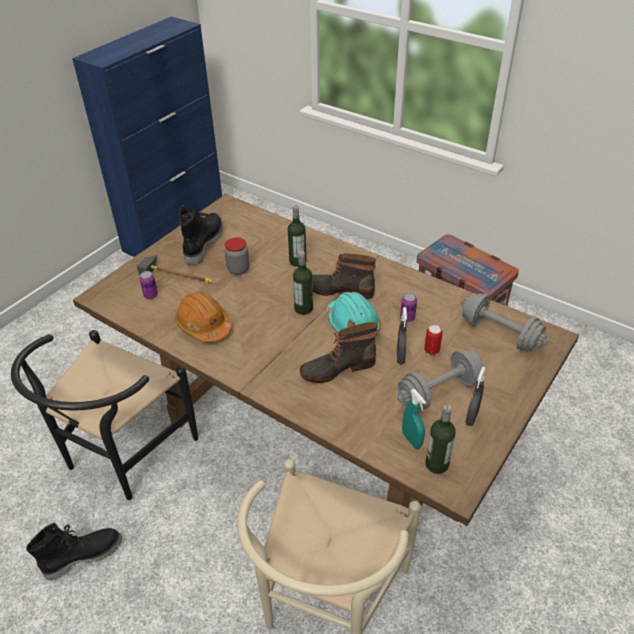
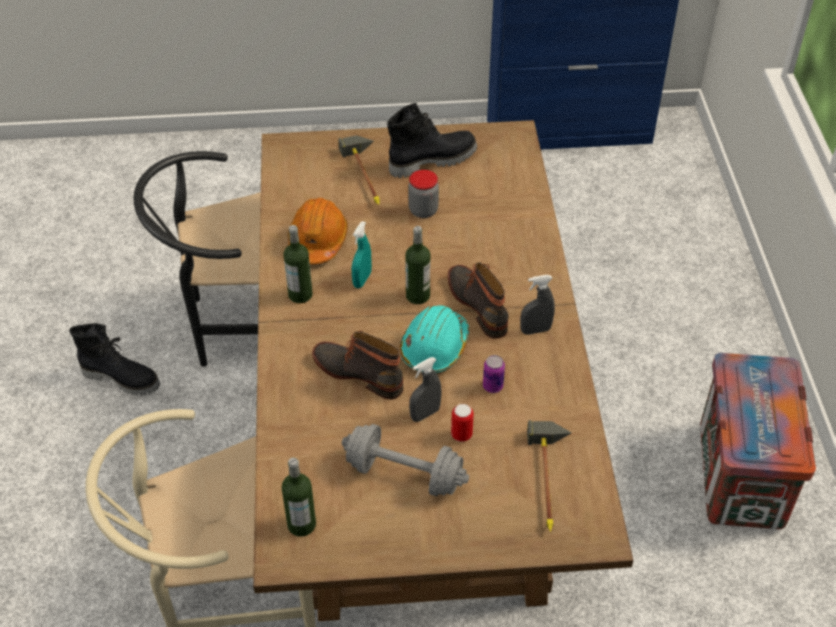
camera: 50 degrees right, 5 degrees up
(151, 295) = (320, 177): can -> none
(297, 261) = (486, 245): bottle -> bottle (300, 294)
(411, 439) = (316, 487): turquoise spray bottle -> turquoise spray bottle (362, 280)
(471, 417) = (393, 521): grey spray bottle -> grey spray bottle (535, 330)
(500, 334) = (552, 482): grey dumbbell -> hammer

